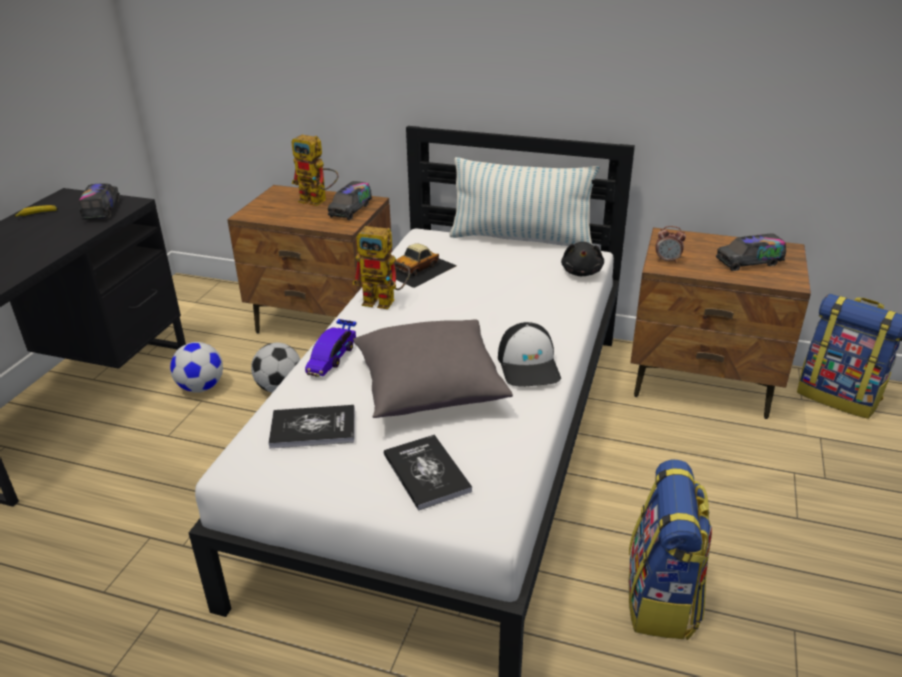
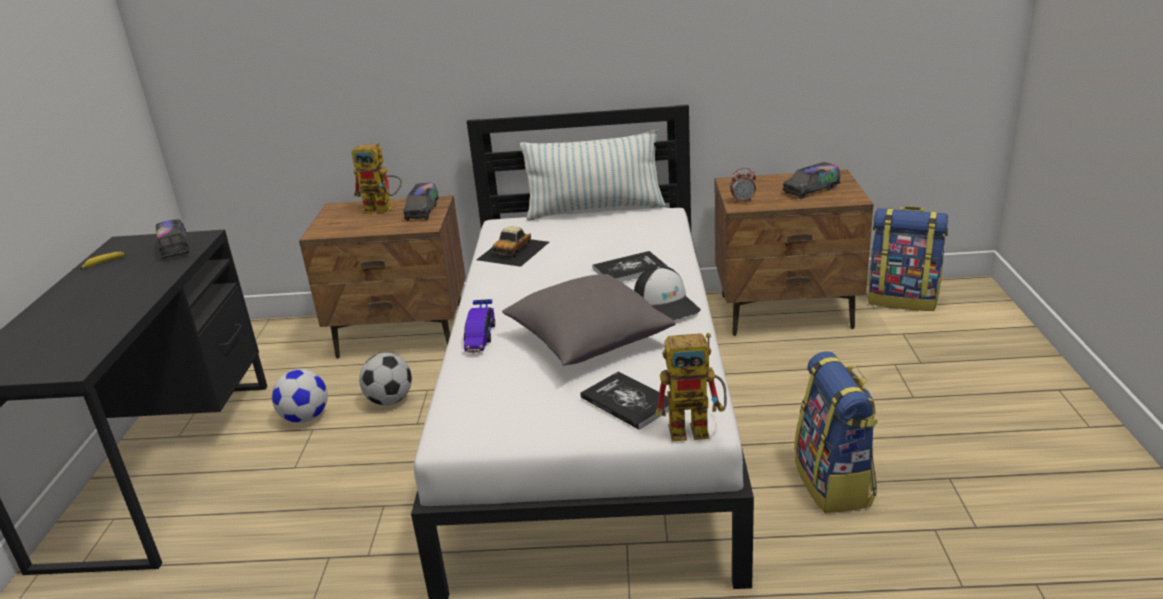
camera: 15 degrees left, 5 degrees down
(313, 428) = (501, 392): book -> book (629, 269)
(386, 302) = (501, 282): toy robot -> toy robot (697, 428)
(581, 272) = (667, 226): black plush toy -> none

